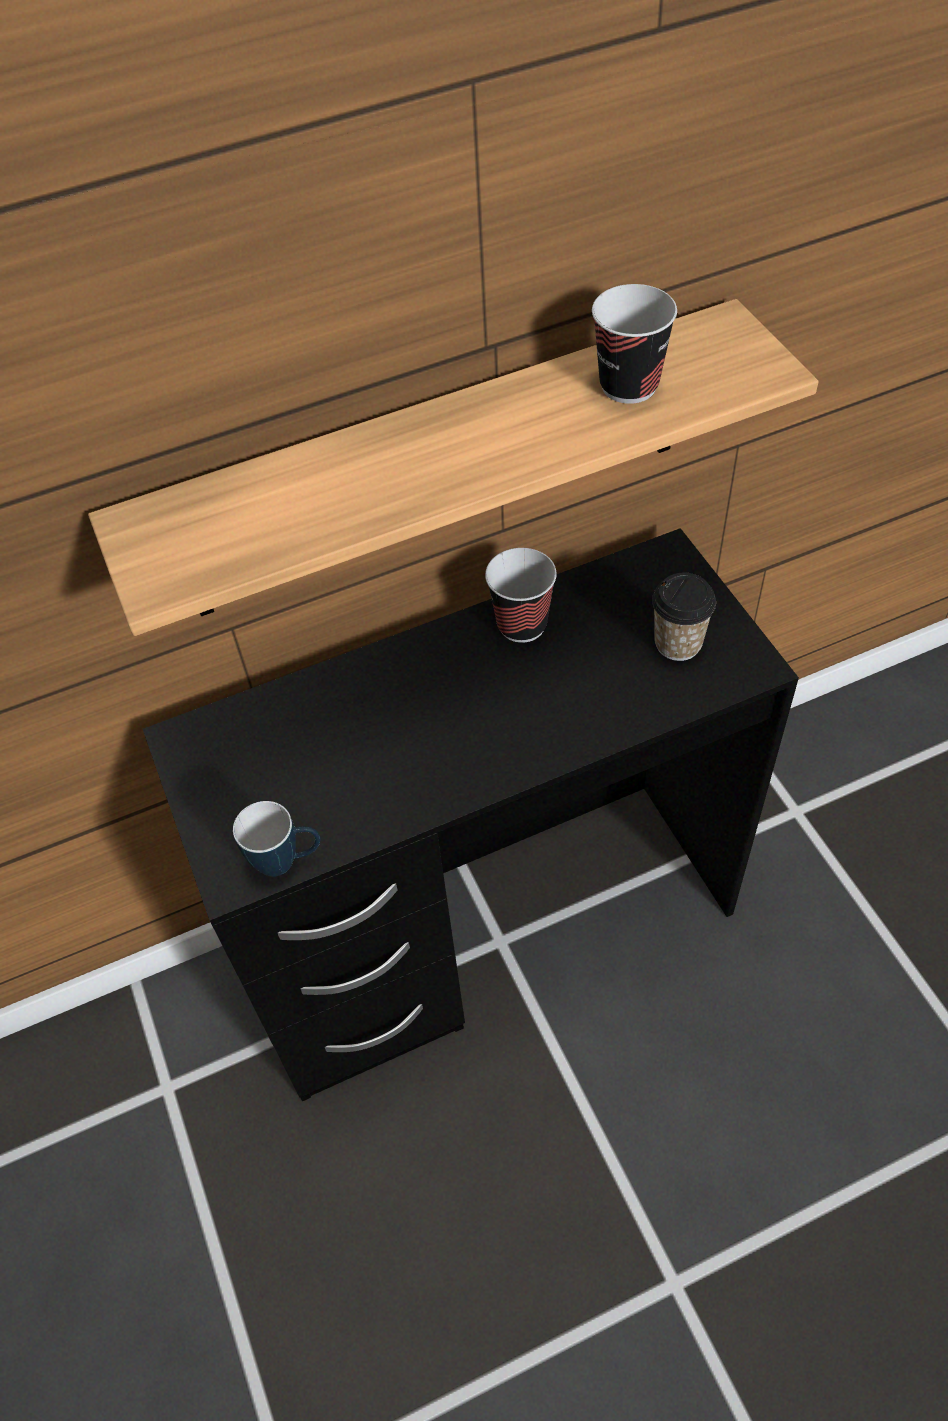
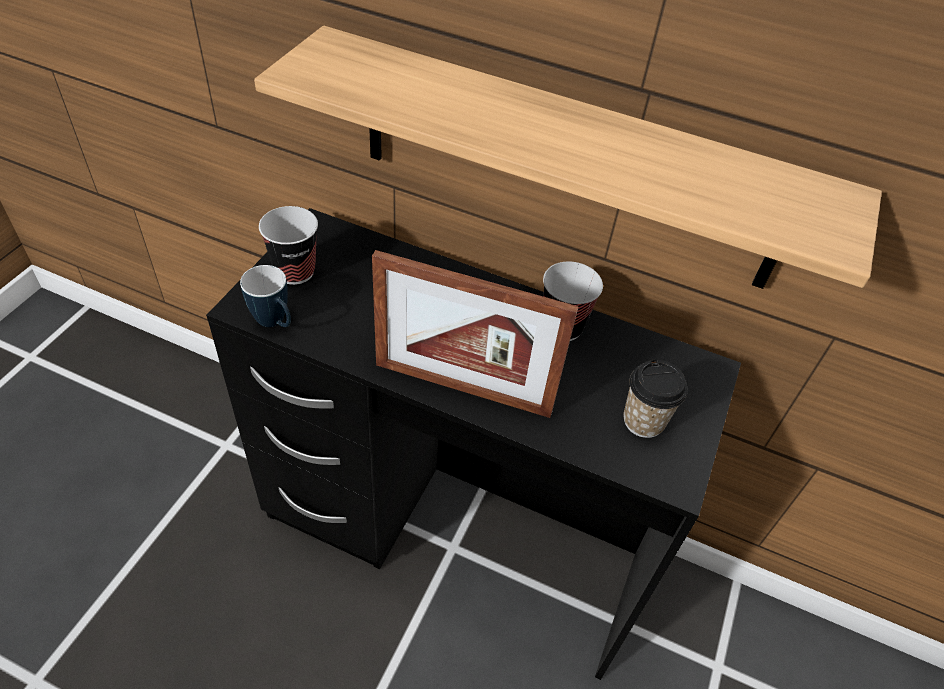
camera: 40 degrees right, 5 degrees down
(520, 753) = (462, 388): none -> picture frame
(629, 385) = (715, 179): cup -> cup (295, 271)

